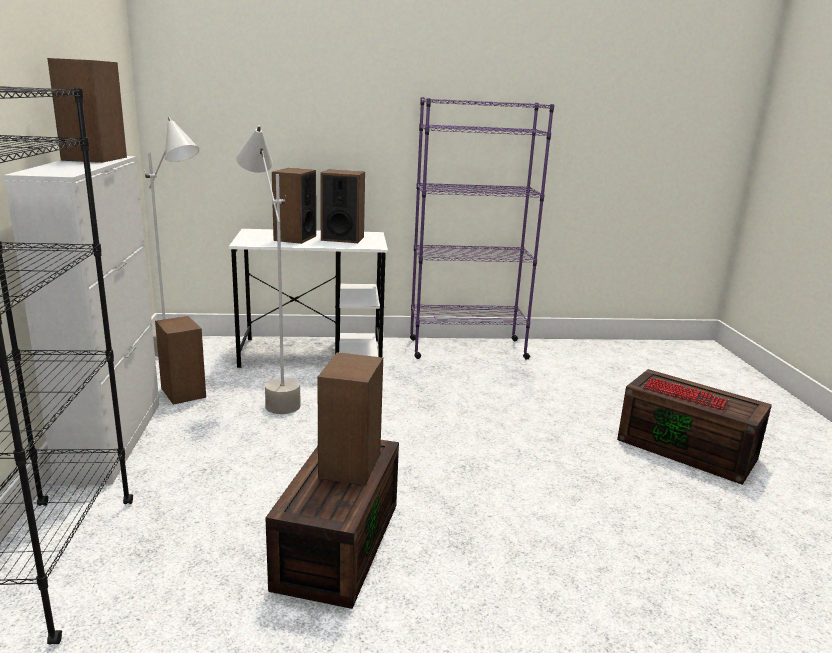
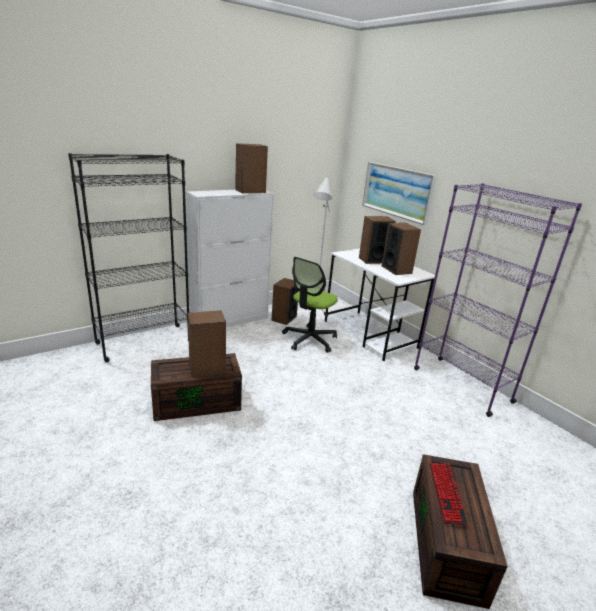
camera: 60 degrees right, 5 degrees up
(272, 394) = (309, 339): grey floor lamp -> office chair
(276, 130) = (397, 191): none -> picture

